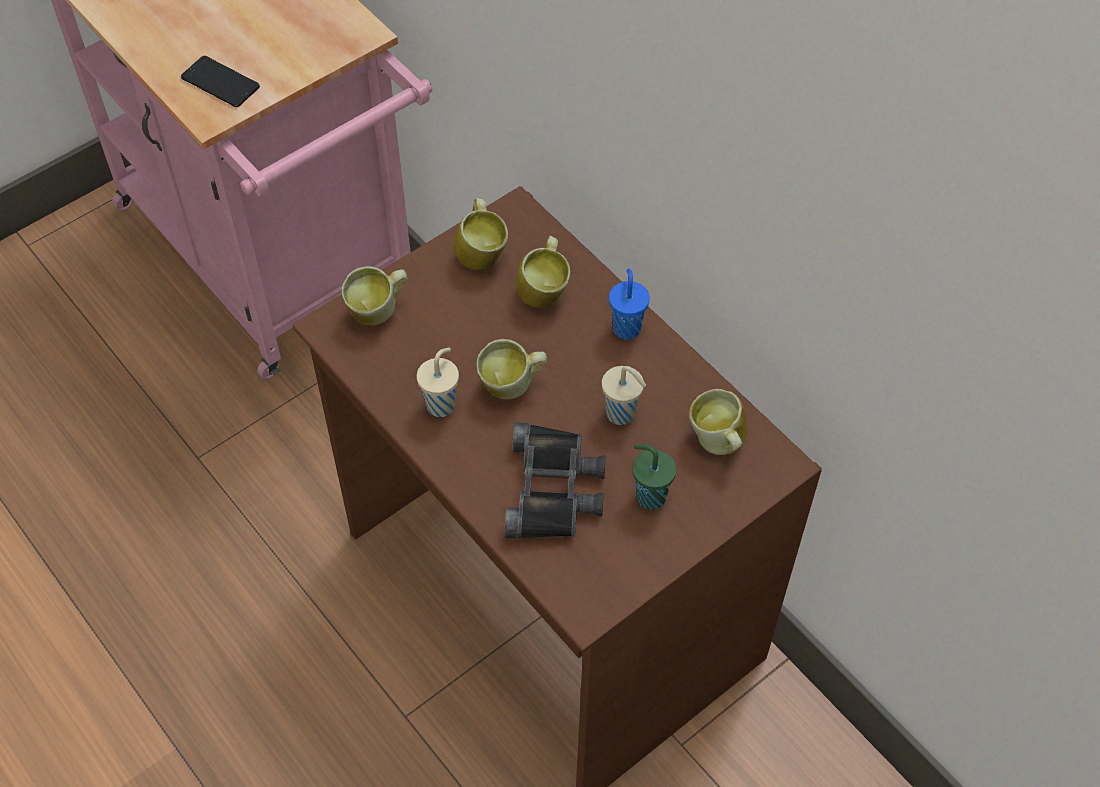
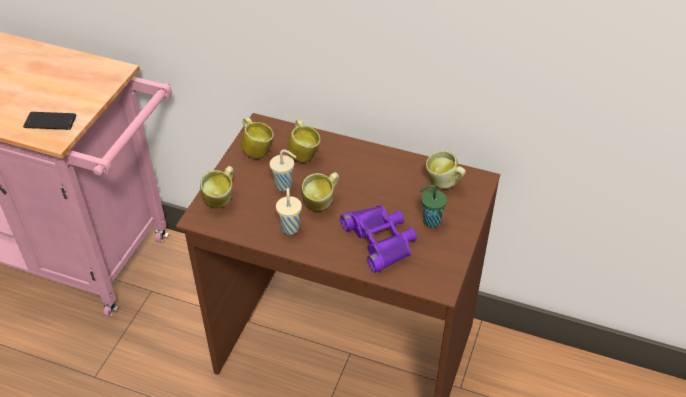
camera: 30 degrees left, 10 degrees down
(554, 489) = (381, 240): black binoculars -> purple binoculars
(622, 414) = (387, 191): beige cup -> beige cup (284, 186)
(626, 327) = (358, 152): blue cup -> none

